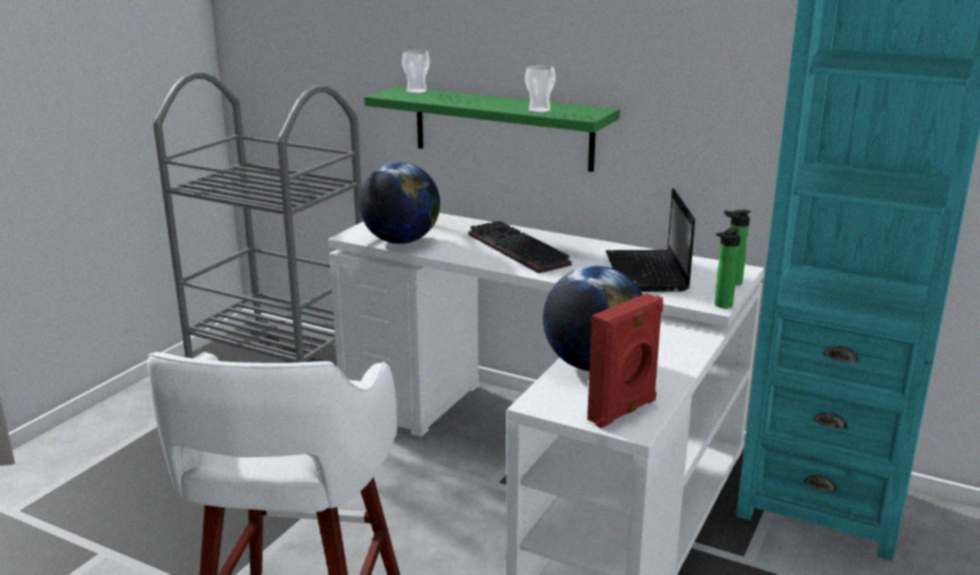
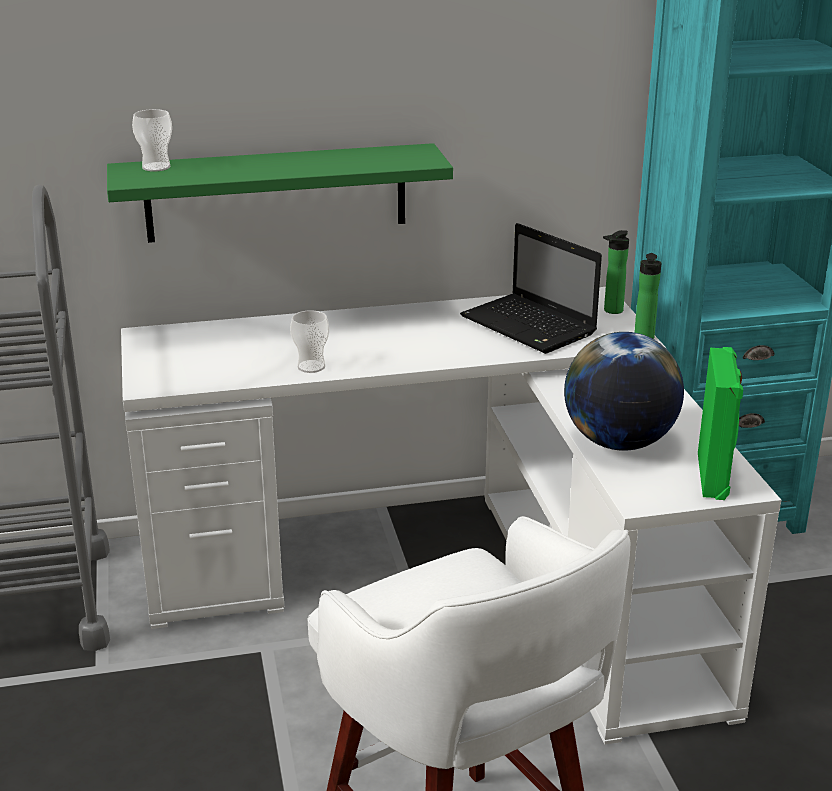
camera: 40 degrees left, 5 degrees up
(401, 241) = (221, 373): globe -> none
(514, 249) = (362, 342): keyboard -> none
(539, 110) = (363, 164): cup -> cup (311, 366)
(624, 411) = (714, 476): red speaker -> green speaker

